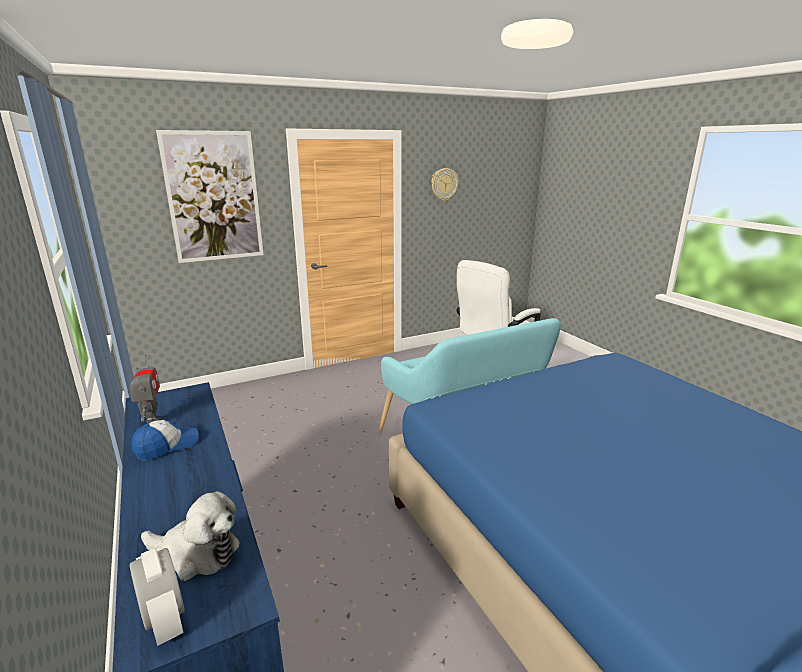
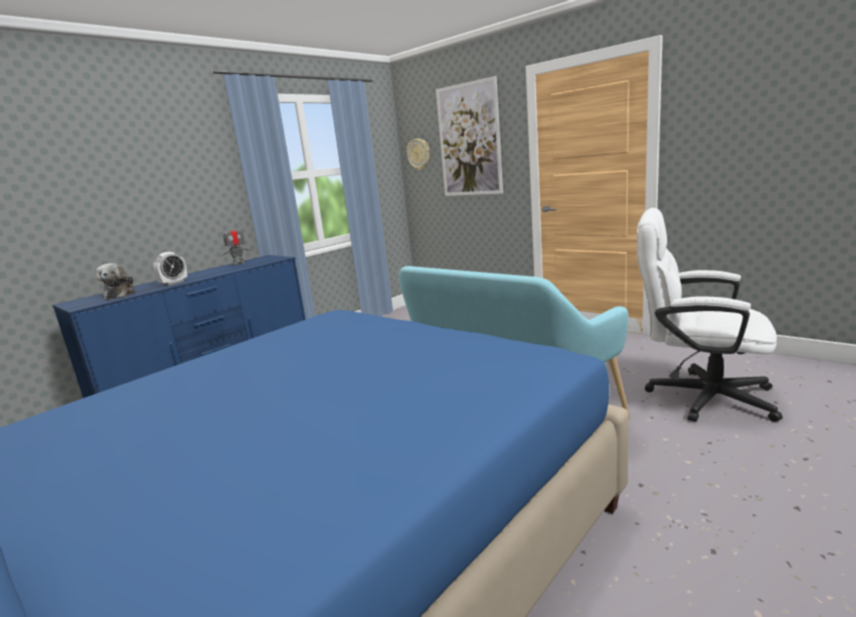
camera: 70 degrees right, 5 degrees down
(165, 621) = (79, 301): alarm clock -> alarm clock (174, 283)
(167, 446) = (215, 270): cap -> none
(444, 184) = (736, 100): wall clock -> wall clock (419, 154)

